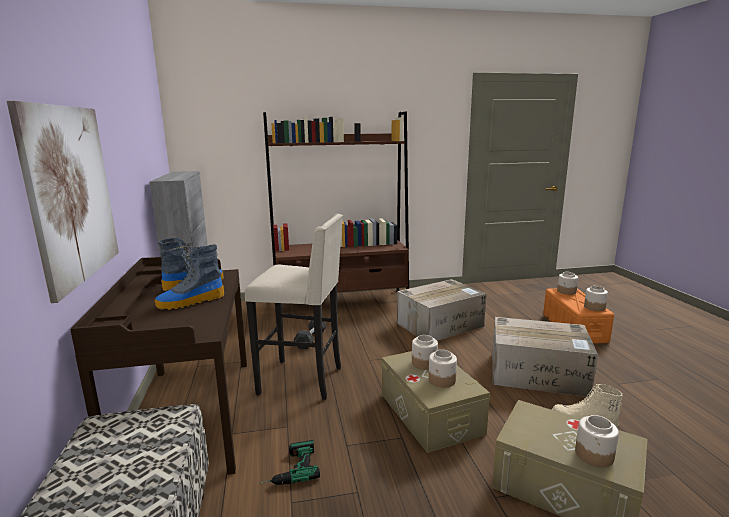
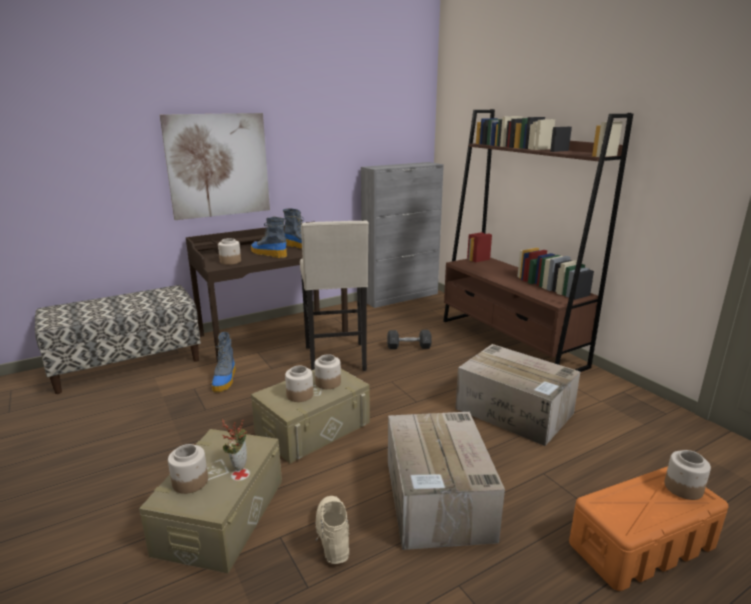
camera: 70 degrees right, 5 degrees up
(289, 469) = (225, 380): power drill -> boot
(561, 424) = (238, 464): none -> potted plant
(594, 307) = (630, 519): jar -> jar (230, 261)

